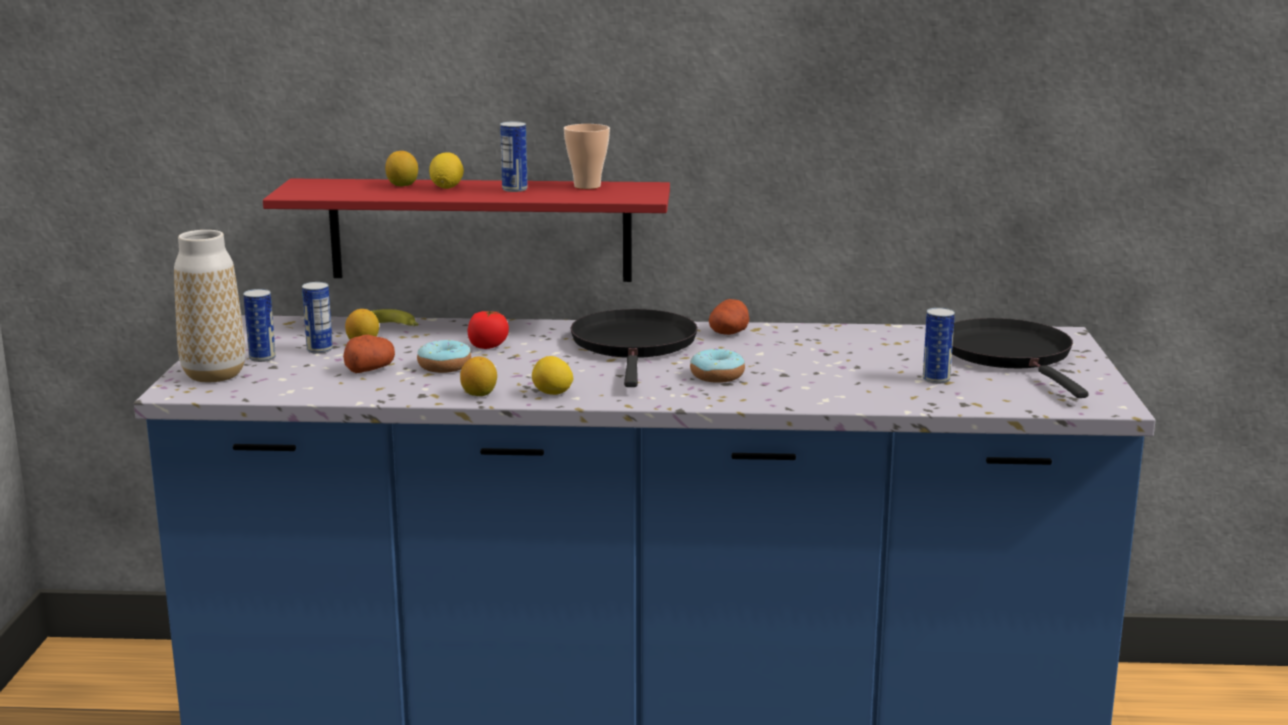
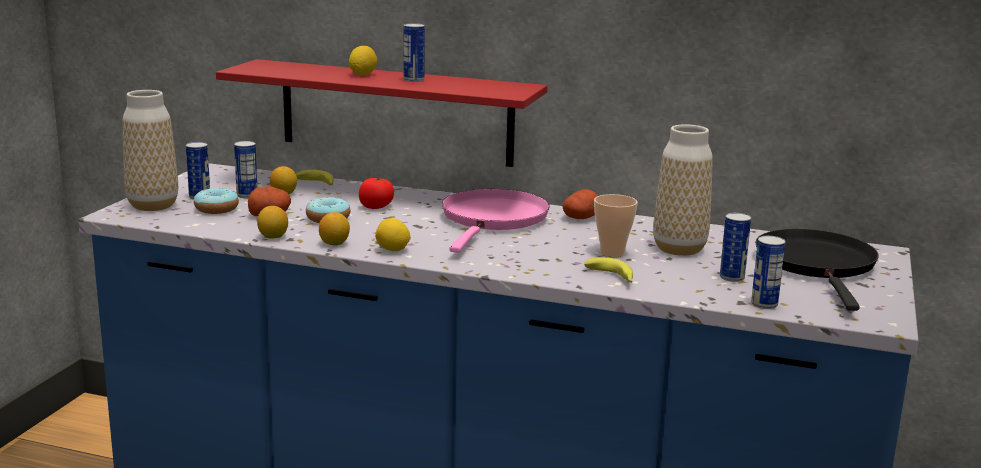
camera: 15 degrees right, 0 degrees up
(402, 185) = (331, 70): lemon -> lemon (273, 237)
(587, 186) = (474, 82): cup -> cup (612, 253)
(634, 345) = (493, 219): black frying pan -> pink frying pan
(717, 376) = (540, 252): donut -> donut (216, 209)
(816, 395) = (613, 278): none -> banana
(860, 355) = (679, 249): none -> vase
(988, 403) = (764, 304): none -> can

